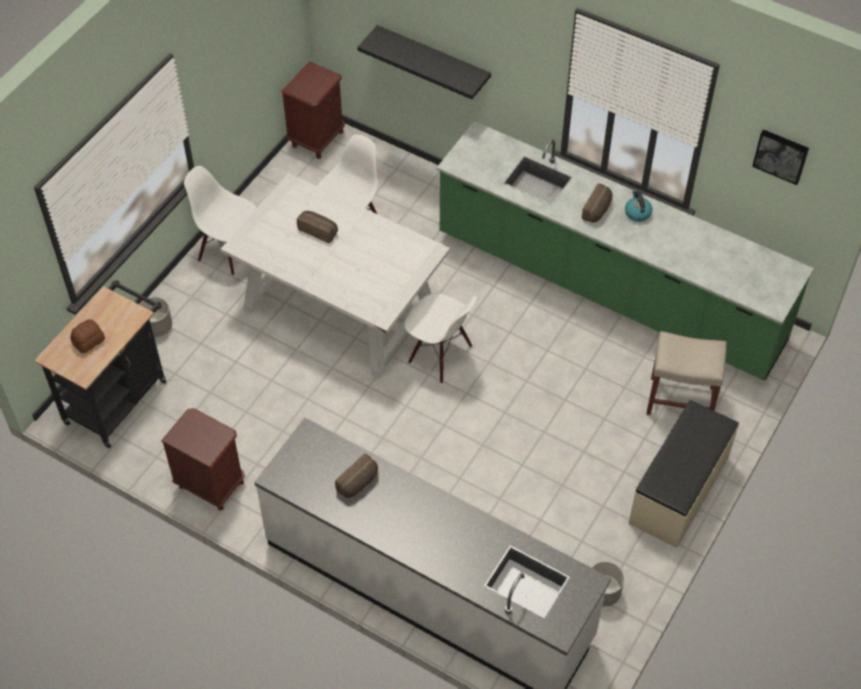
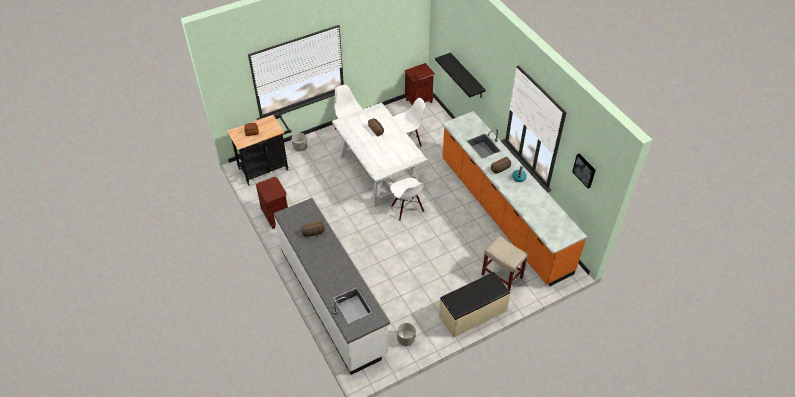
camera: 30 degrees right, 5 degrees down
(608, 289) = (503, 215): green counter -> orange counter

